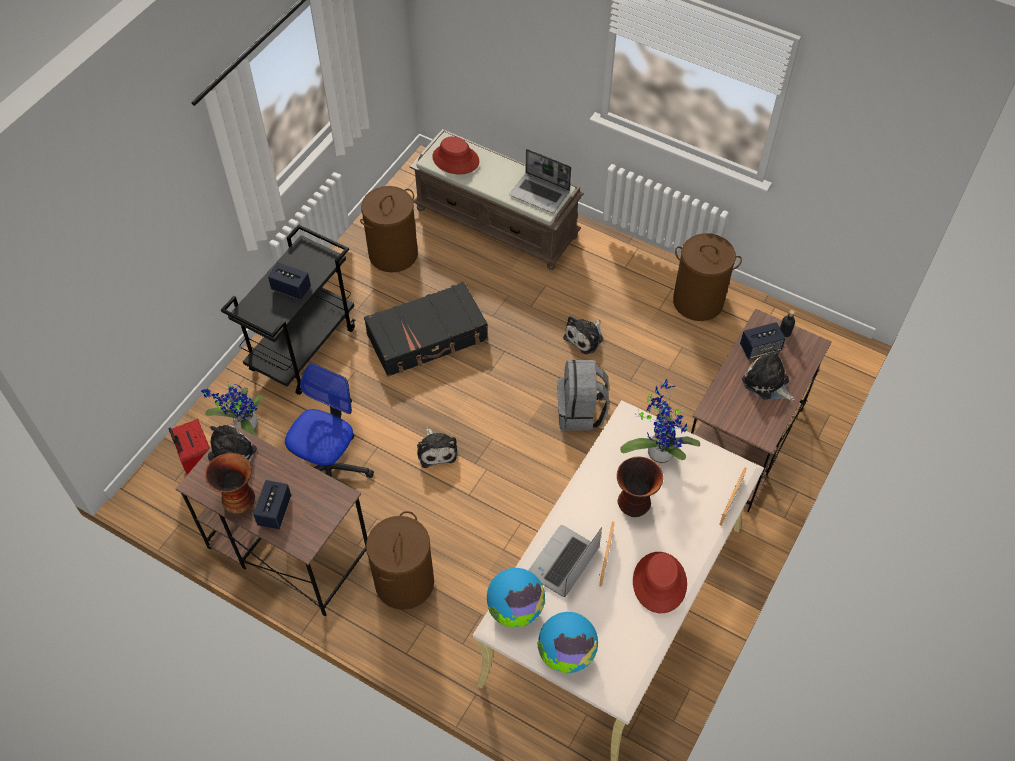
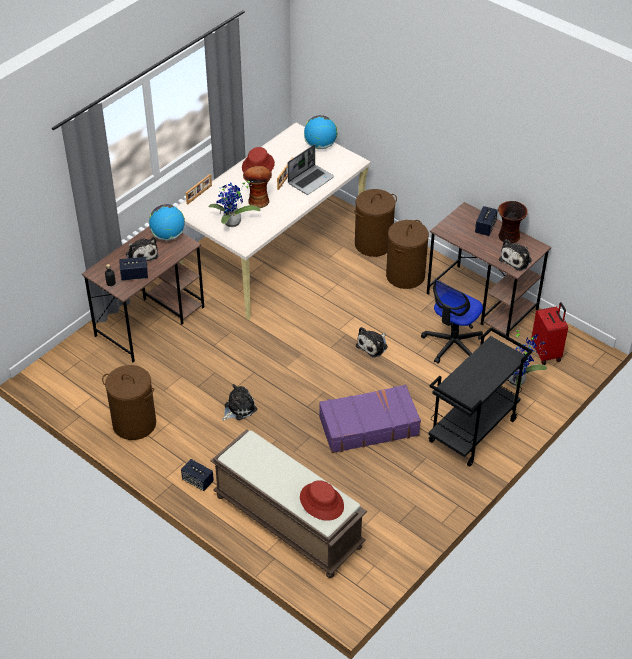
camera: 170 degrees left, 10 degrees down
(291, 288) = (477, 370): speaker -> speaker (198, 481)
(393, 254) = (389, 504): brown laundry basket -> brown laundry basket (373, 244)
(427, 338) = (368, 426): black suitcase -> purple suitcase
(436, 450) = (373, 346): plush toy -> plush toy turned 135 degrees counterclockwise
(515, 609) = (344, 165): globe -> globe (168, 235)
(540, 193) = (251, 456): laptop -> none
(580, 412) = (260, 356): grey backpack -> none

